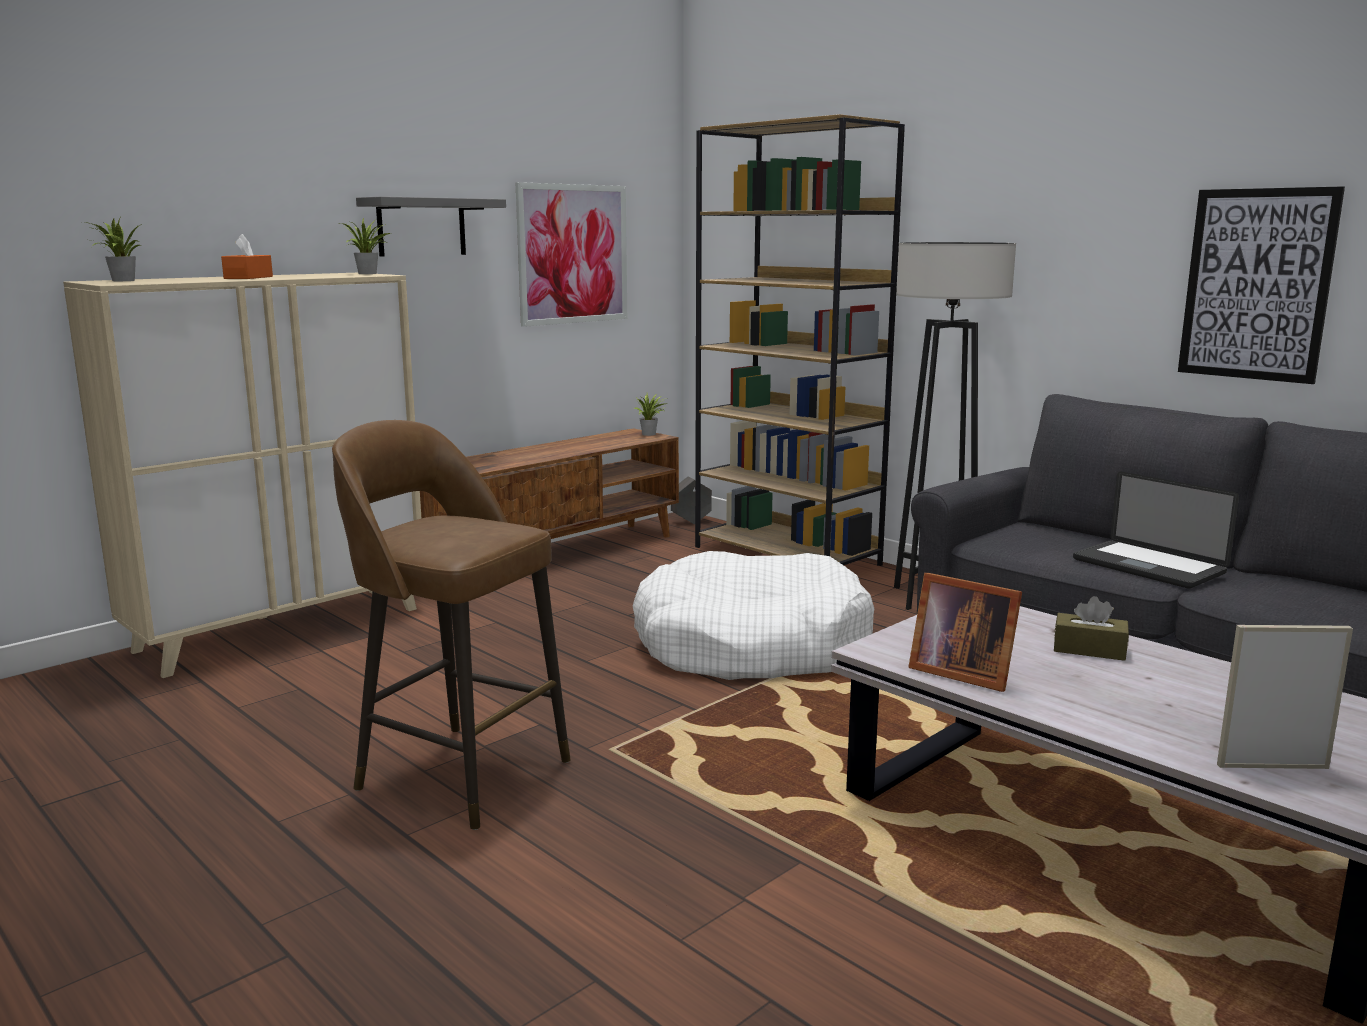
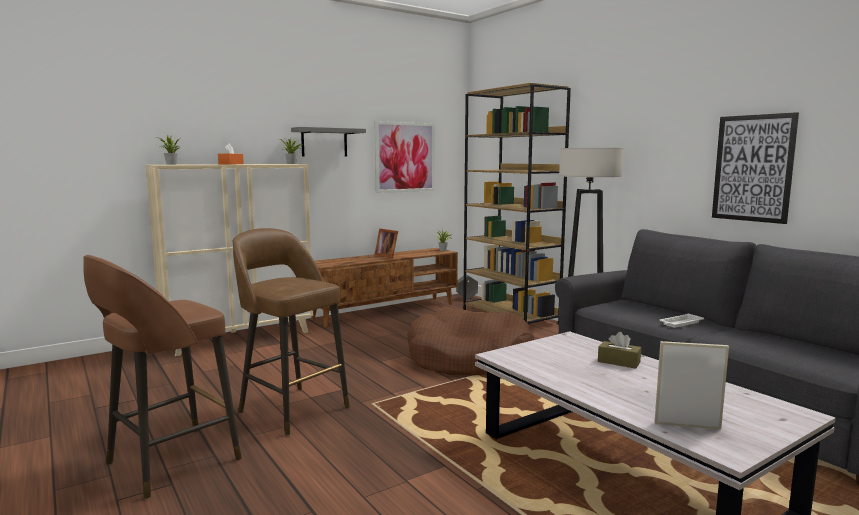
camera: 10 degrees right, 5 degrees down
(261, 910) = (169, 462): none -> brown stool
(751, 646) = (470, 359): white dog bed -> brown dog bed
(959, 672) = (537, 368): picture frame -> picture frame (387, 255)
(1148, 566) = (680, 323): laptop -> white tray

